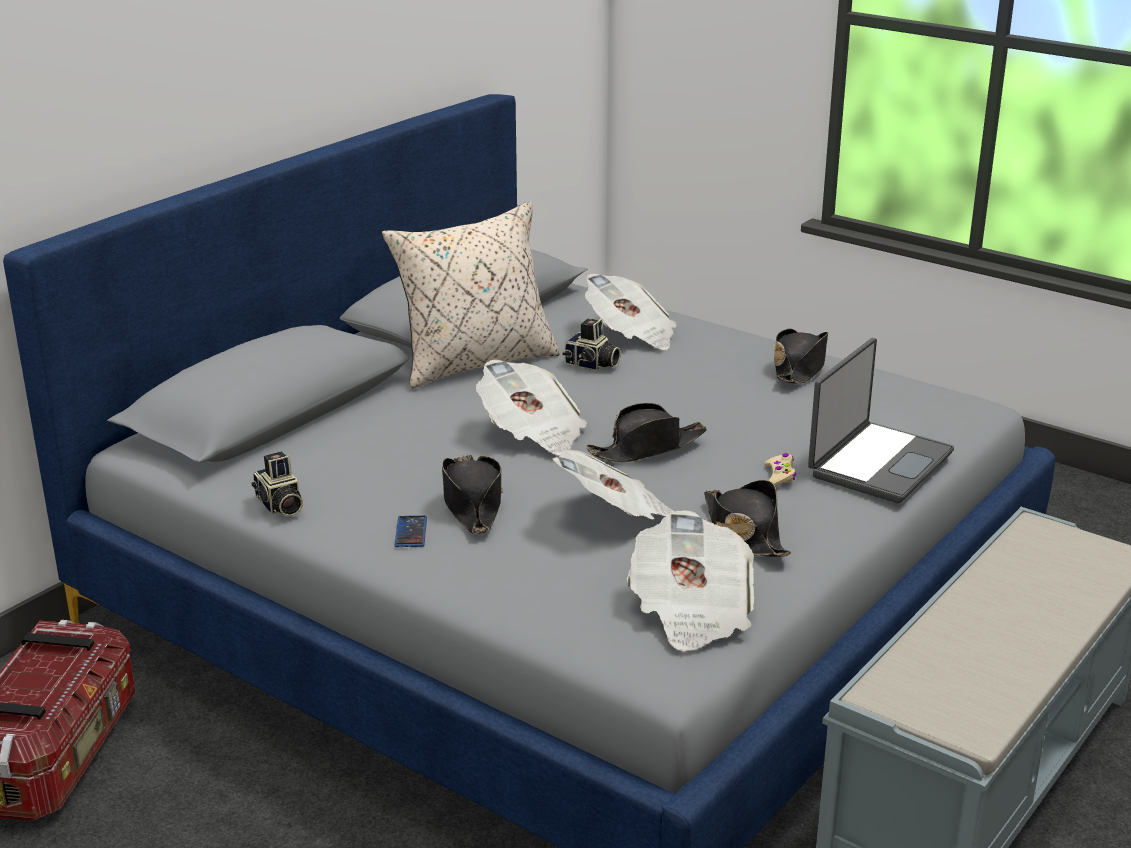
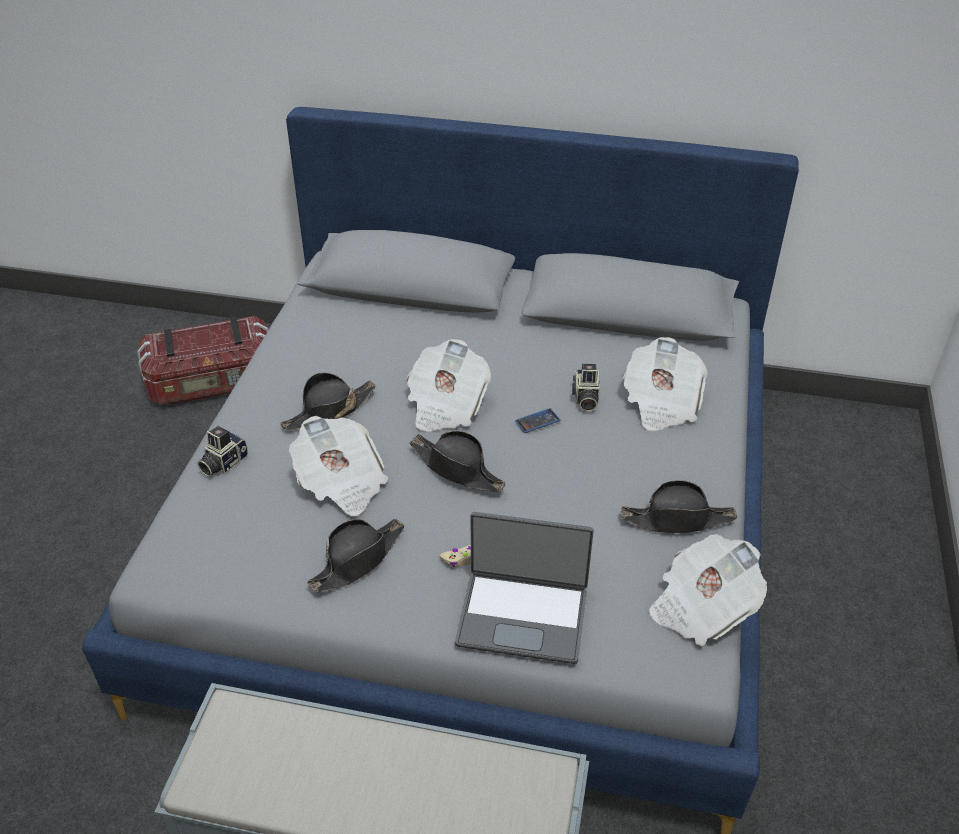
camera: 65 degrees right, 15 degrees up
(279, 506) = (288, 335): camera -> camera (222, 463)
(411, 532) = (280, 398): phone -> phone (537, 421)
(474, 362) = (546, 342): beige pillow -> none
(690, 612) = (230, 561): newspaper -> newspaper (701, 607)

